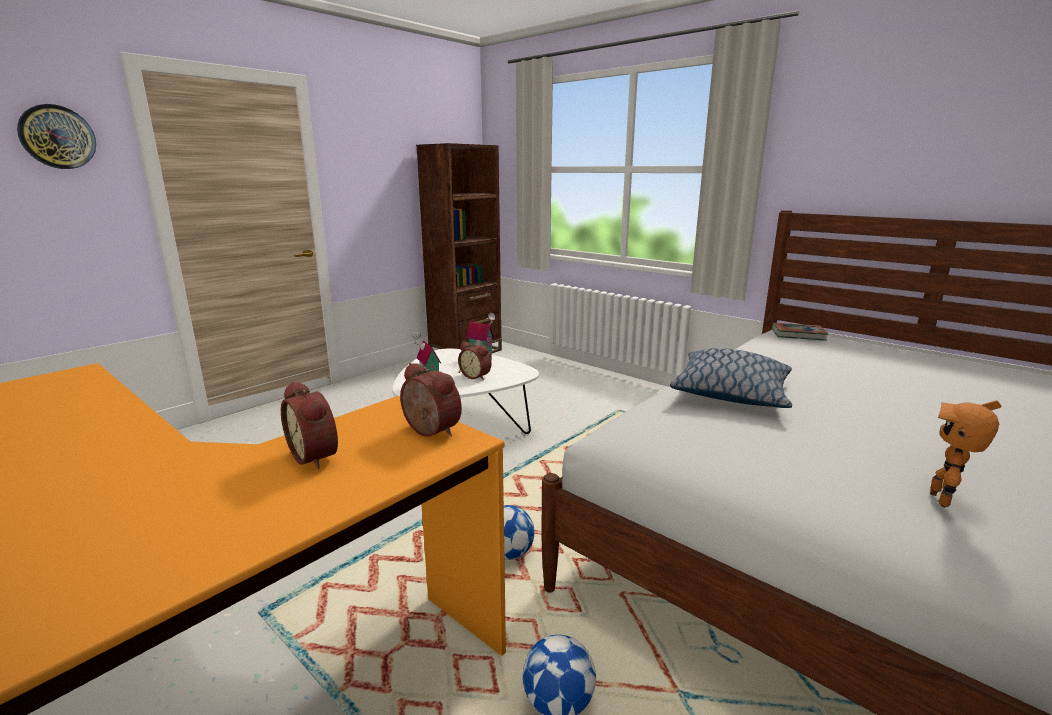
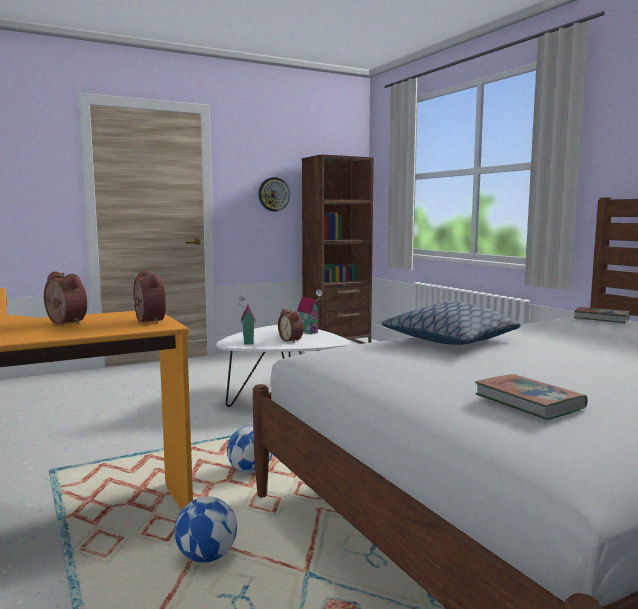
camera: 20 degrees right, 10 degrees down
(57, 137) = (30, 148): wall clock -> wall clock (273, 194)
(317, 456) = (63, 323): alarm clock -> alarm clock turned 150 degrees clockwise
(944, 499) = (528, 402): toy robot -> book

